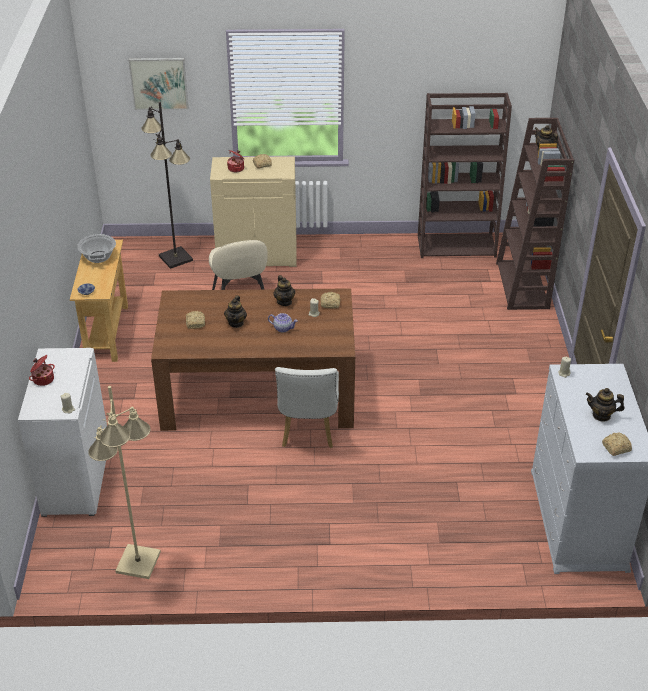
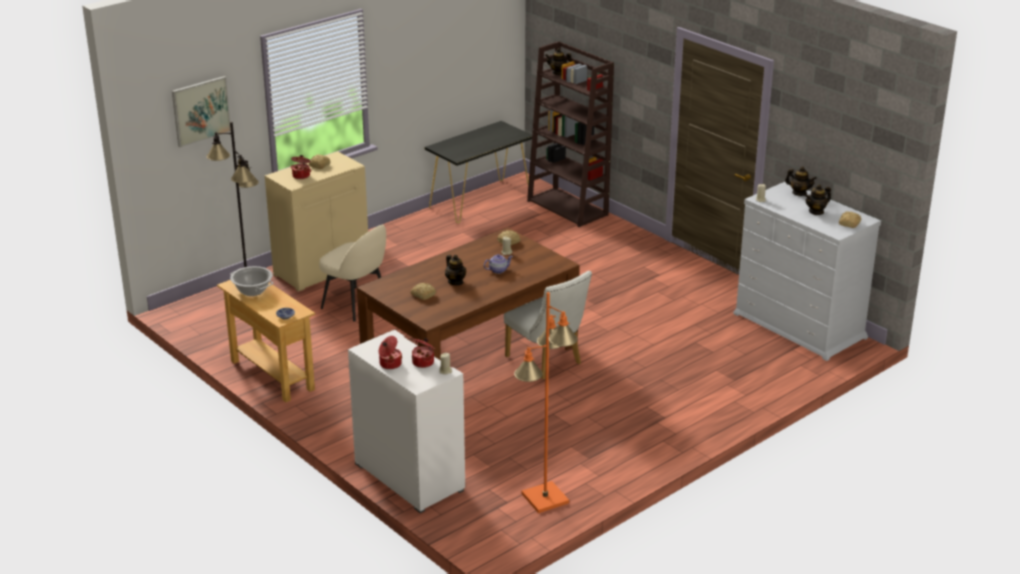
camera: 40 degrees left, 10 degrees down
(66, 391) = (423, 362): none -> cooking pot
(137, 562) = (545, 499): beige floor lamp -> orange floor lamp
(284, 302) = (471, 254): teapot -> teapot (799, 193)
(457, 246) = (480, 201): brown bookcase -> black console table

